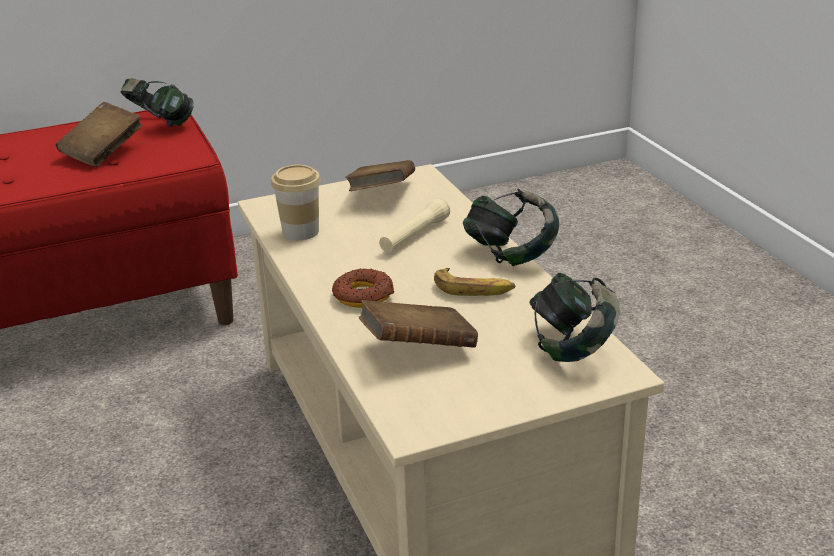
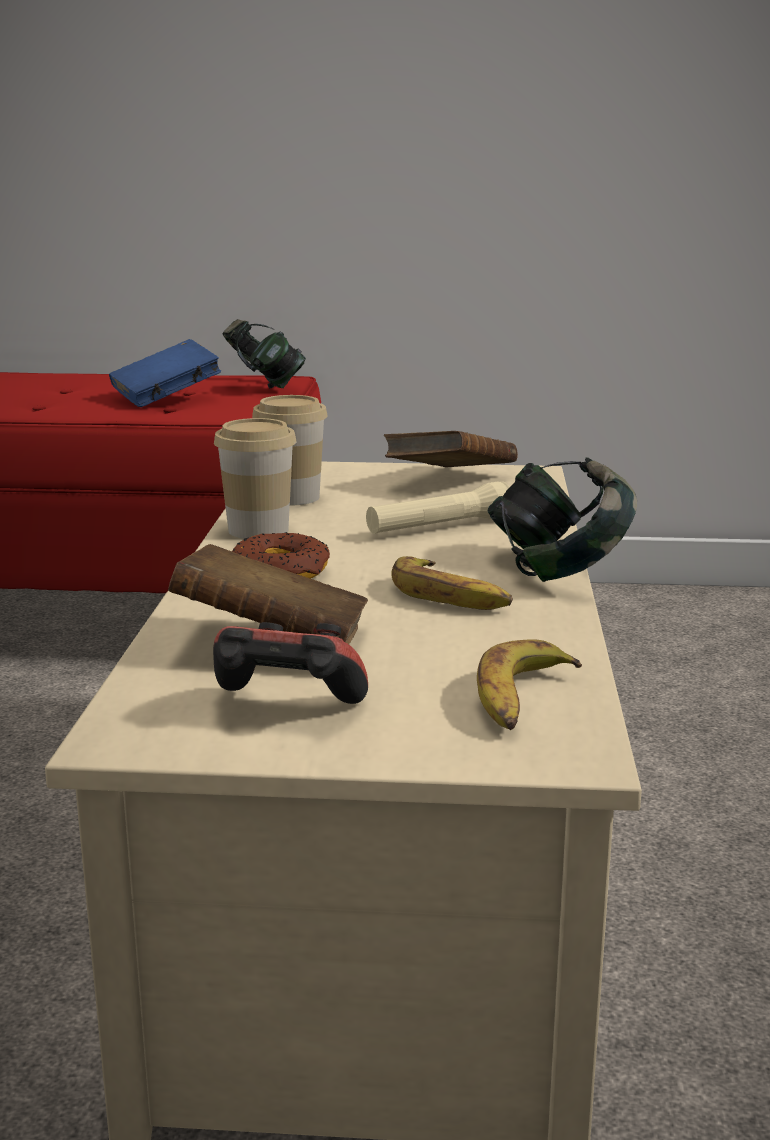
camera: 25 degrees right, 10 degrees down
(103, 152) = (166, 398): brown book -> blue book
(312, 265) = (258, 530): none -> cup
(472, 388) = (286, 710): none -> game controller
(572, 348) = (521, 699): headphones -> banana

